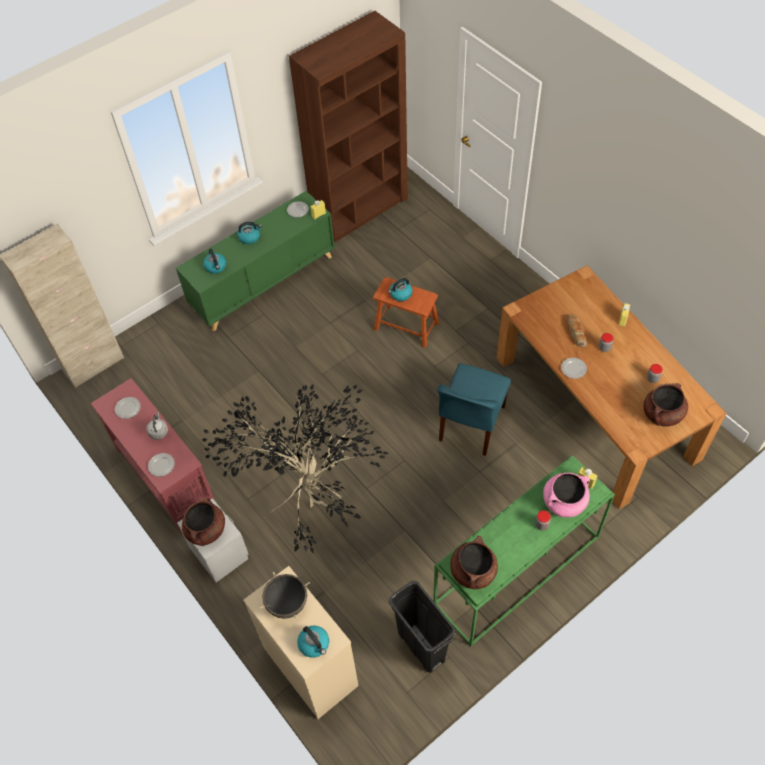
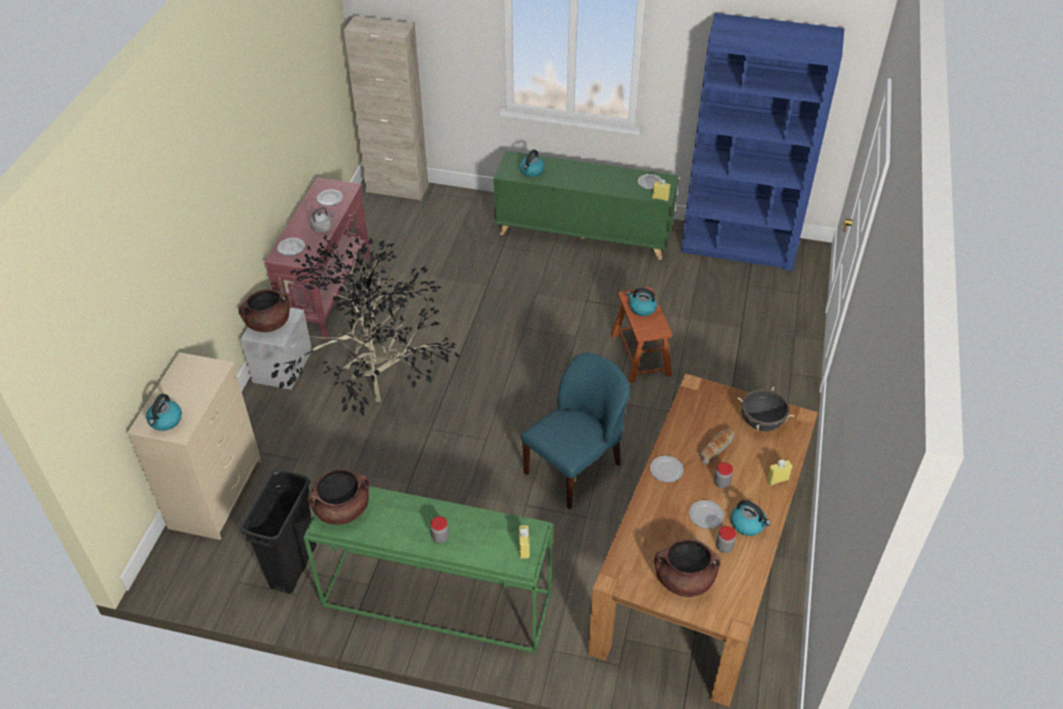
camera: 50 degrees right, 10 degrees down
(250, 237) = (586, 172): kettle -> kettle (748, 524)
(287, 604) = (194, 381): black cooking pot -> black cooking pot (761, 423)
(360, 209) = (739, 246): brown bookcase -> blue bookcase
(471, 425) = (574, 468): blue chair -> blue chair turned 150 degrees clockwise
(564, 501) = (484, 542): pink cooking pot -> none
(623, 372) = (705, 515): none -> plate

